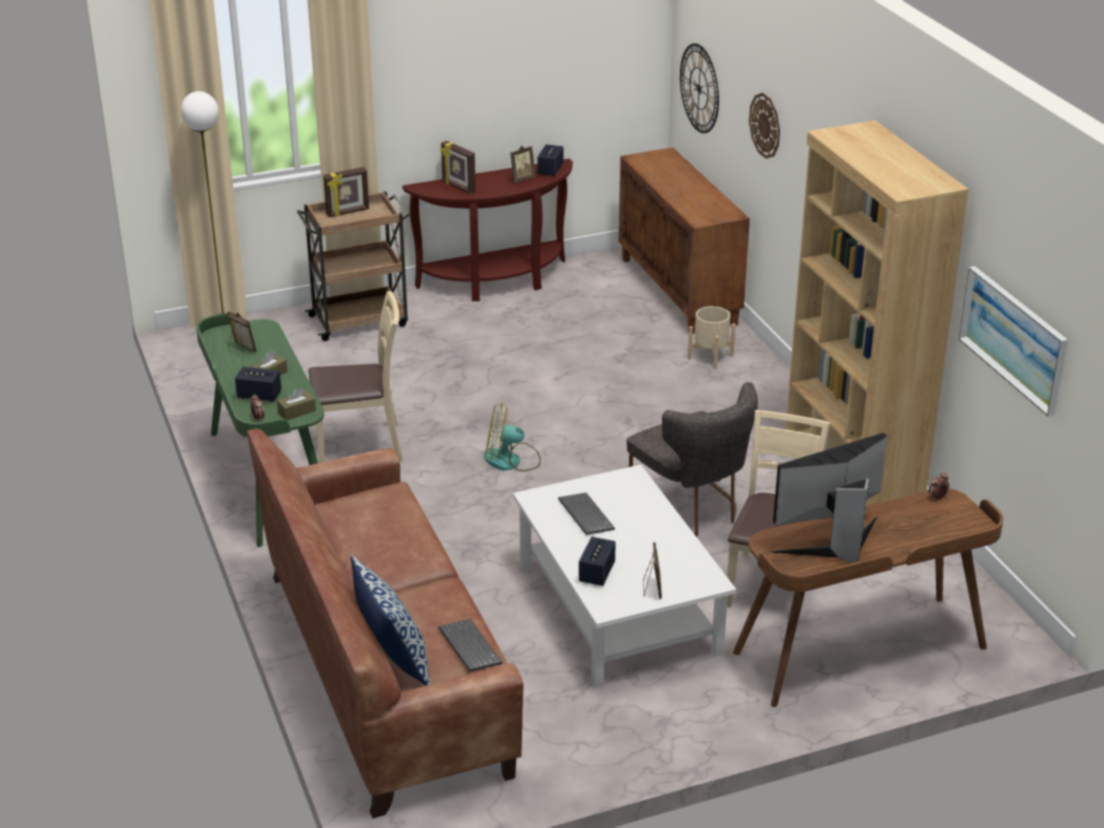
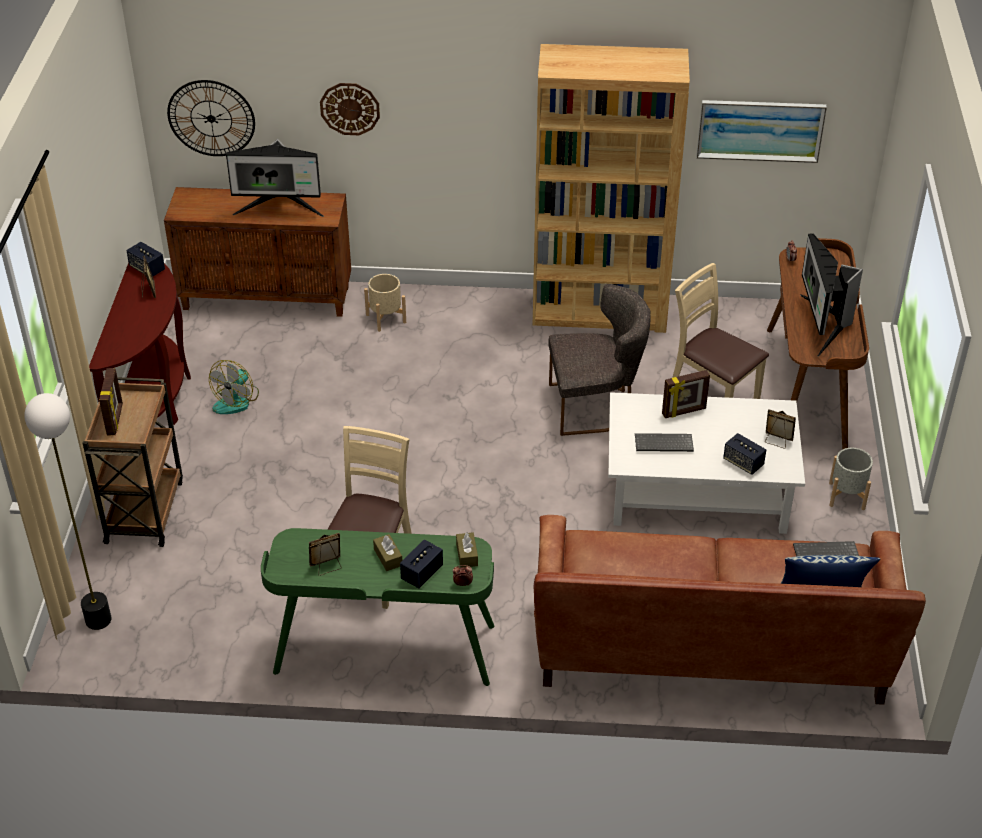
camera: 65 degrees left, 10 degrees up
(458, 187) = (127, 334): picture frame -> picture frame (684, 412)
(511, 460) = (460, 483): fan -> fan (236, 400)
(691, 196) = (280, 208): none -> monitor
(694, 722) = (847, 495): none -> grey planter

